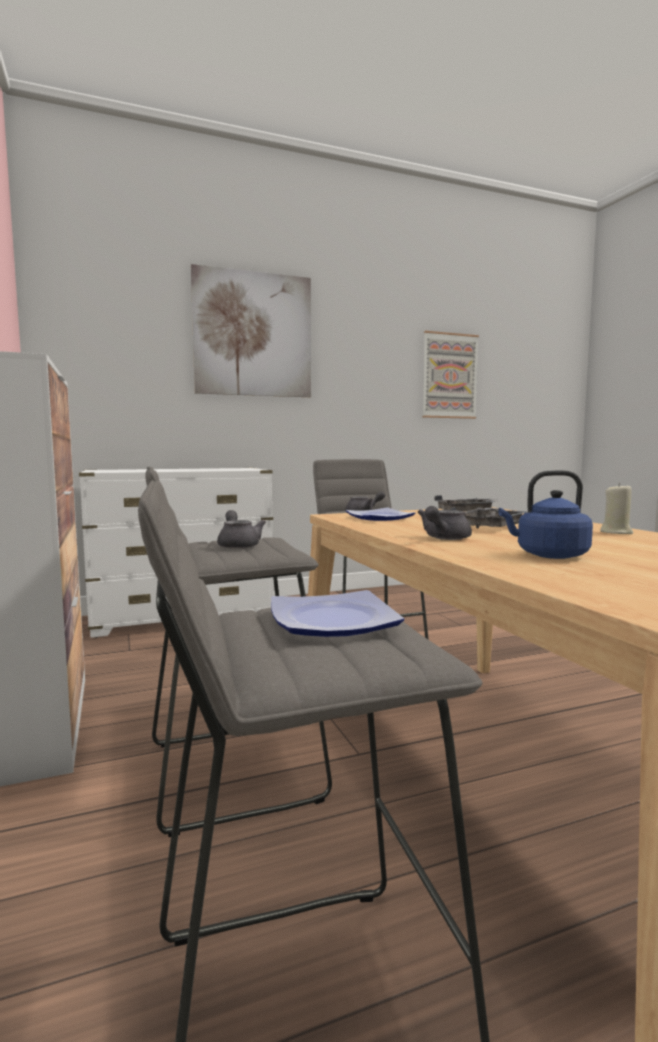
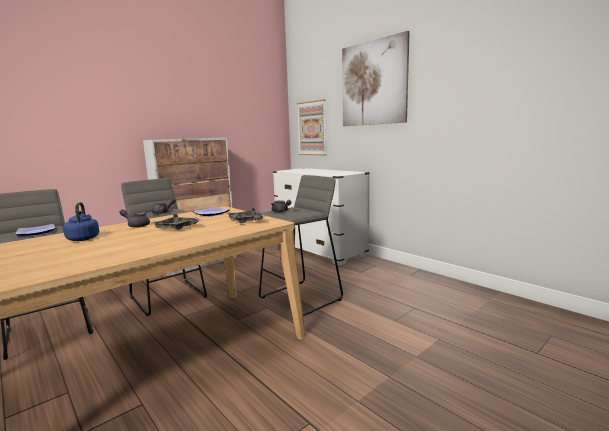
camera: 70 degrees right, 5 degrees up
(449, 376) = (550, 84): picture -> picture (312, 128)
(616, 532) = (153, 247): beige candle -> none

